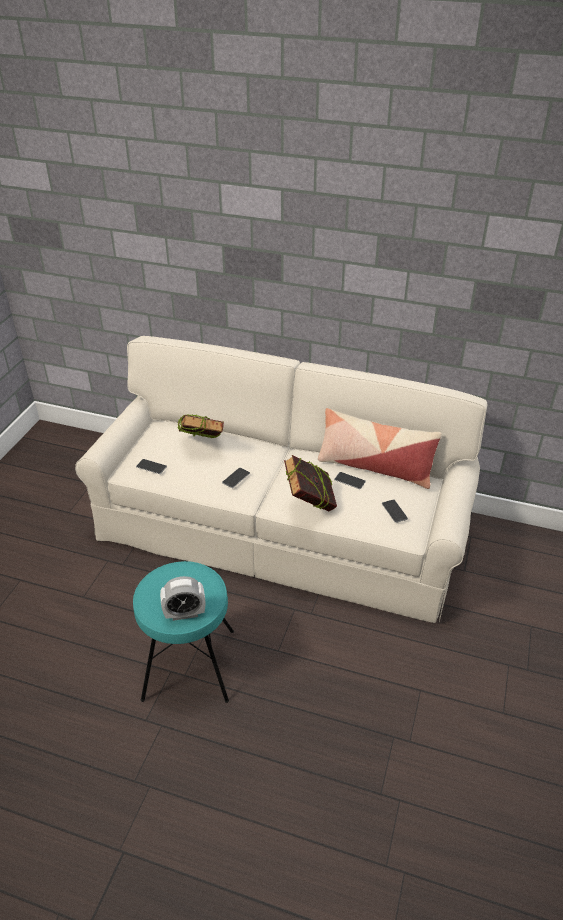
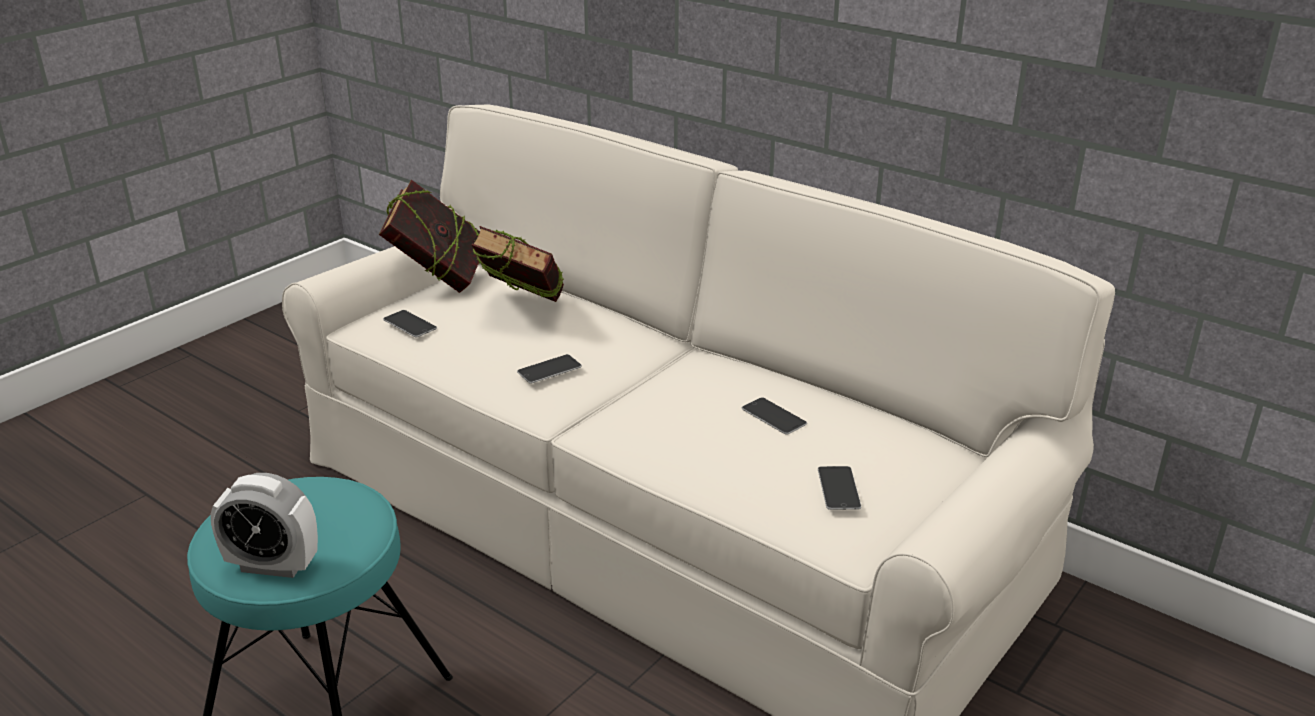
camera: 20 degrees right, 10 degrees down
(309, 504) = (663, 439): book -> book (439, 280)
(374, 466) = (844, 404): pillow -> none

